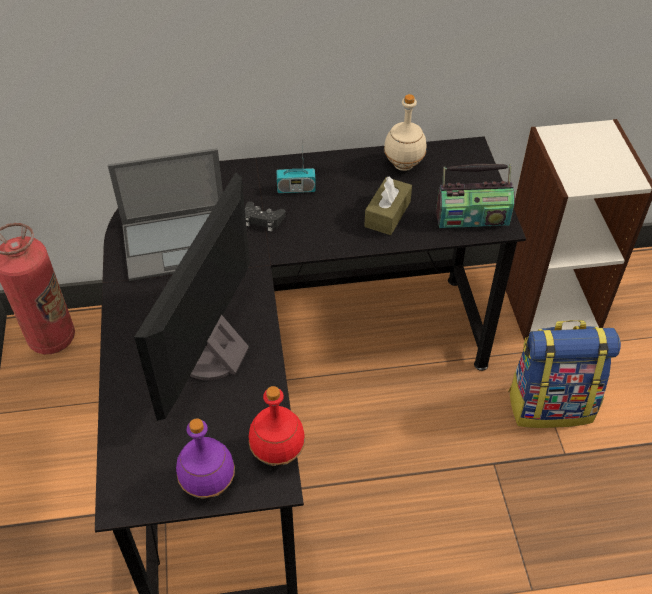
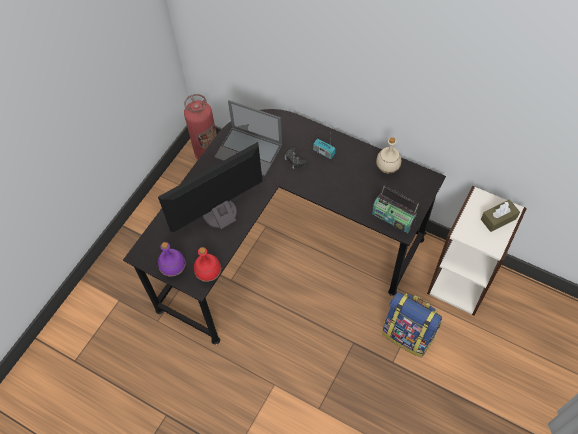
camera: 40 degrees right, 10 degrees up
(387, 214) = (354, 191): brown tissue box -> brown tissue box (498, 219)

